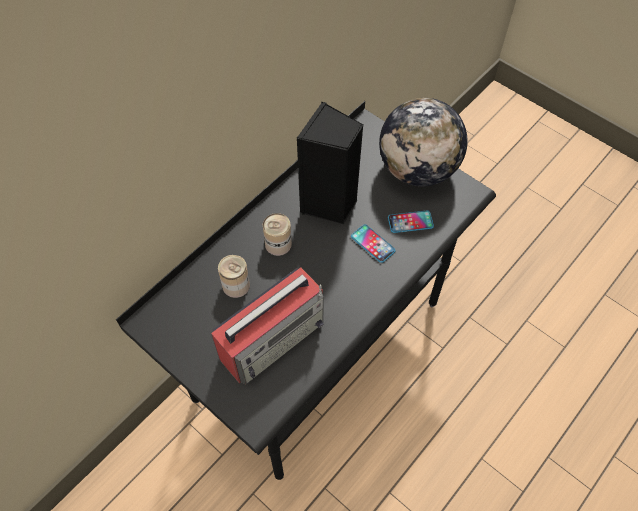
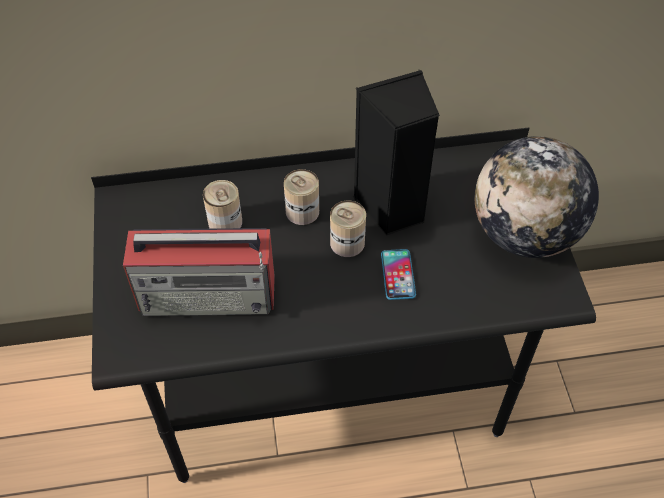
camera: 40 degrees right, 5 degrees down
(325, 245) = (347, 243): none -> can
(410, 222) = (461, 281): phone -> none

